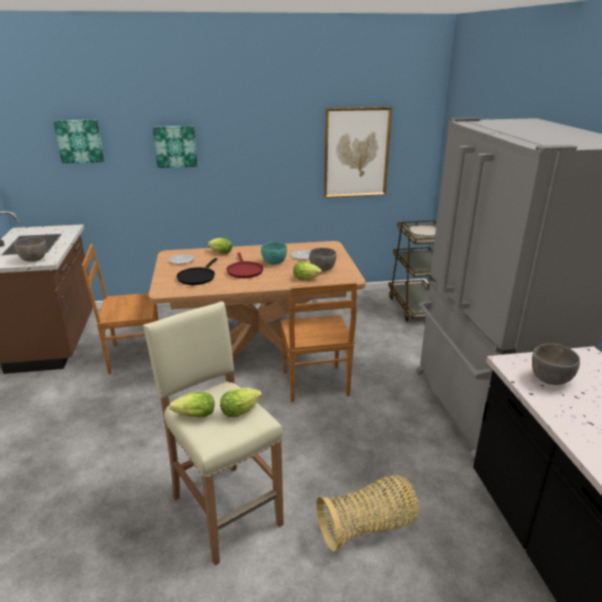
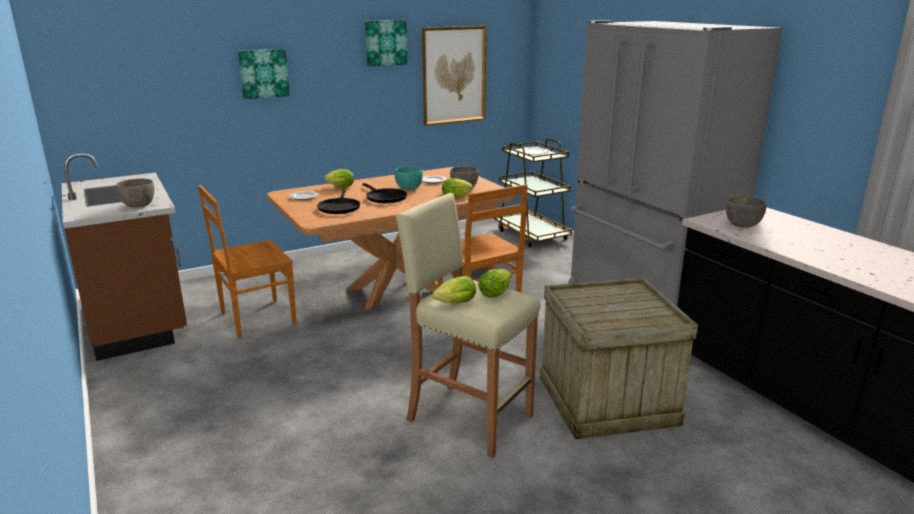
camera: 20 degrees left, 5 degrees down
(80, 141) = (149, 70): picture -> picture (385, 42)
(244, 271) = (384, 198): red frying pan -> black frying pan
(368, 527) = (609, 401): basket -> crate

